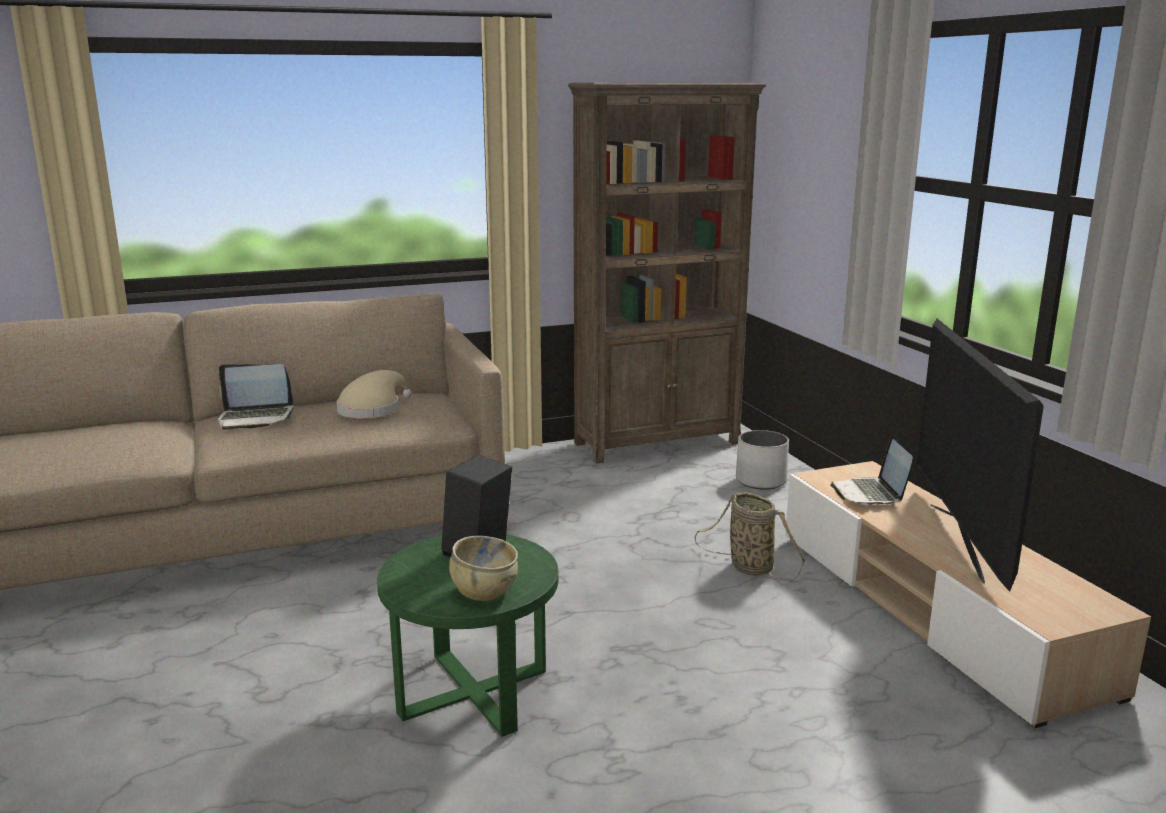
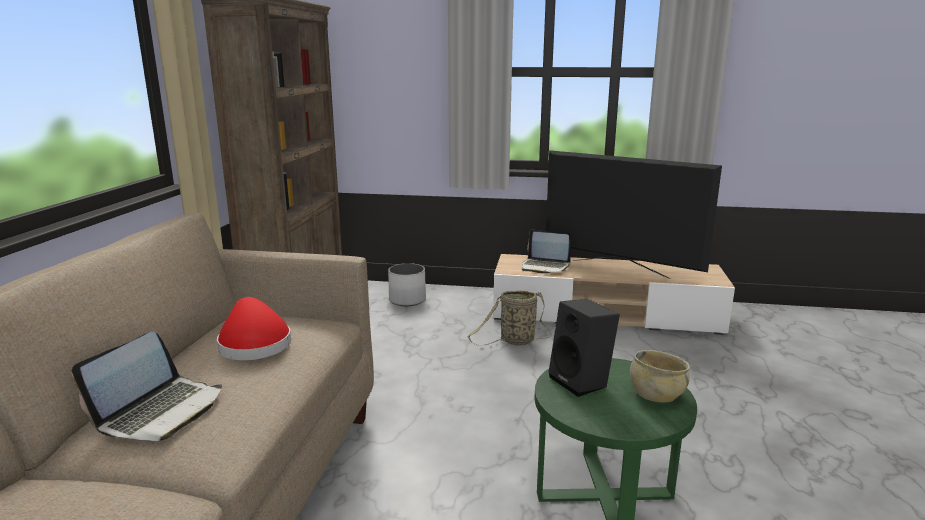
camera: 60 degrees left, 0 degrees up
(372, 409) = (254, 344): beige hat -> red hat

